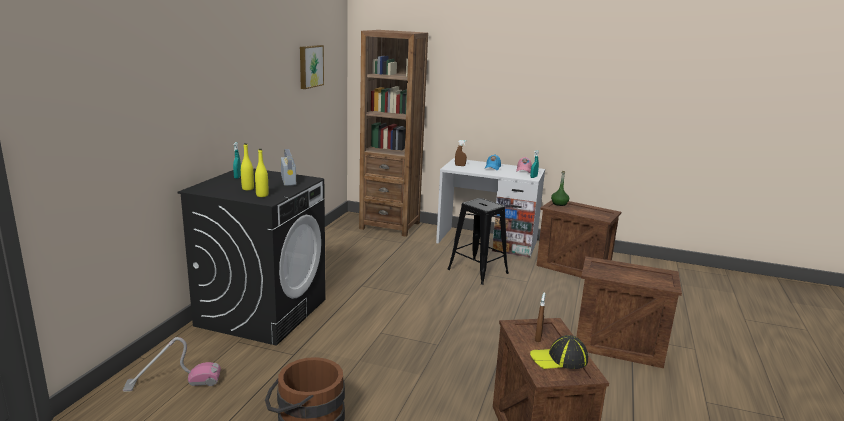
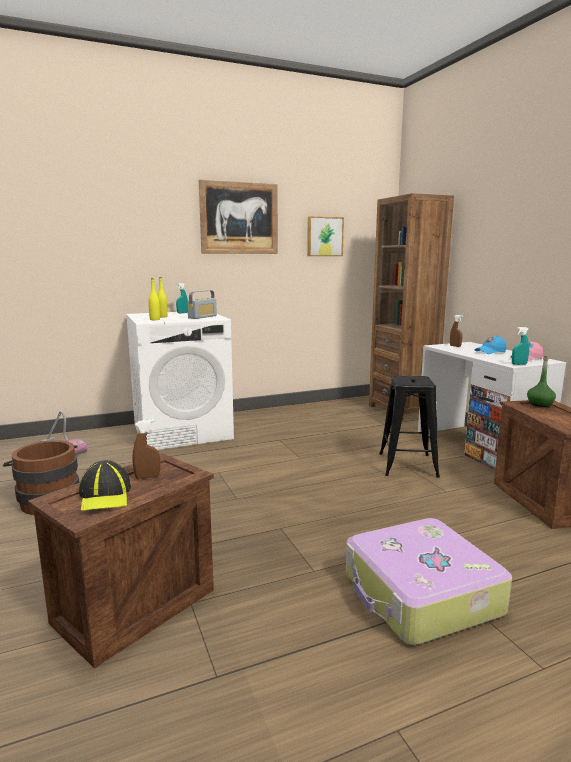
camera: 50 degrees right, 5 degrees down
(256, 55) = (239, 218): none -> picture
(262, 312) = (183, 432): black washing machine -> white washing machine
(559, 359) = (105, 495): cap -> cap turned 150 degrees counterclockwise
(619, 345) = (420, 595): crate -> suitcase

